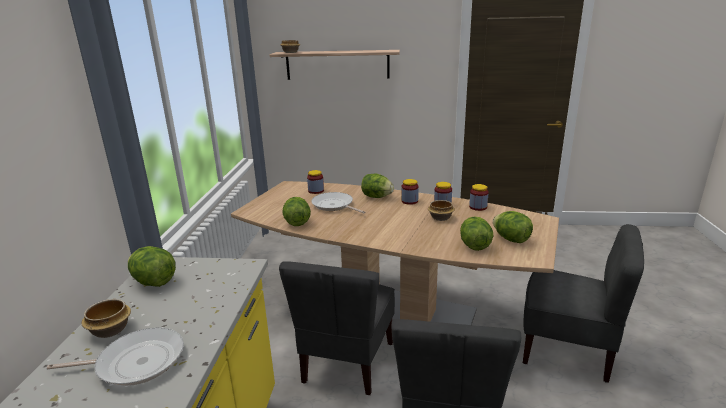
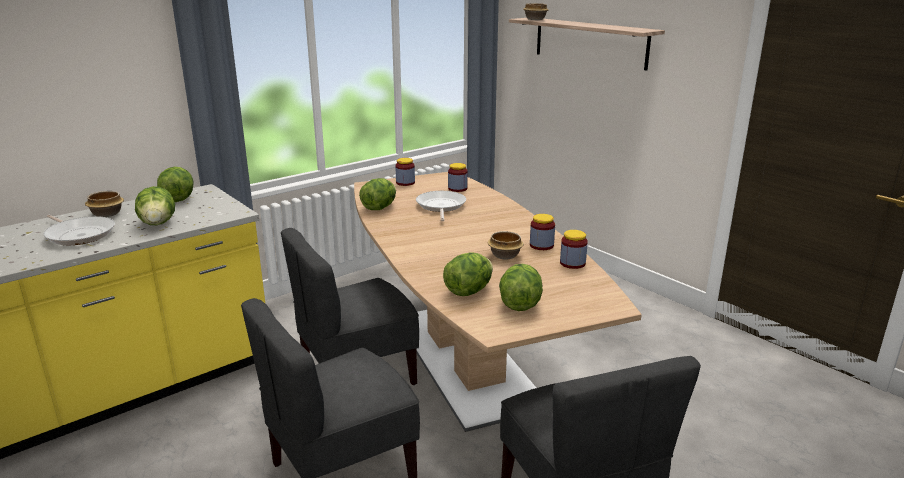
camera: 45 degrees right, 0 degrees up
(376, 197) = (496, 214): lettuce -> lettuce (158, 223)
(409, 201) = (516, 229): jar -> jar (405, 183)

